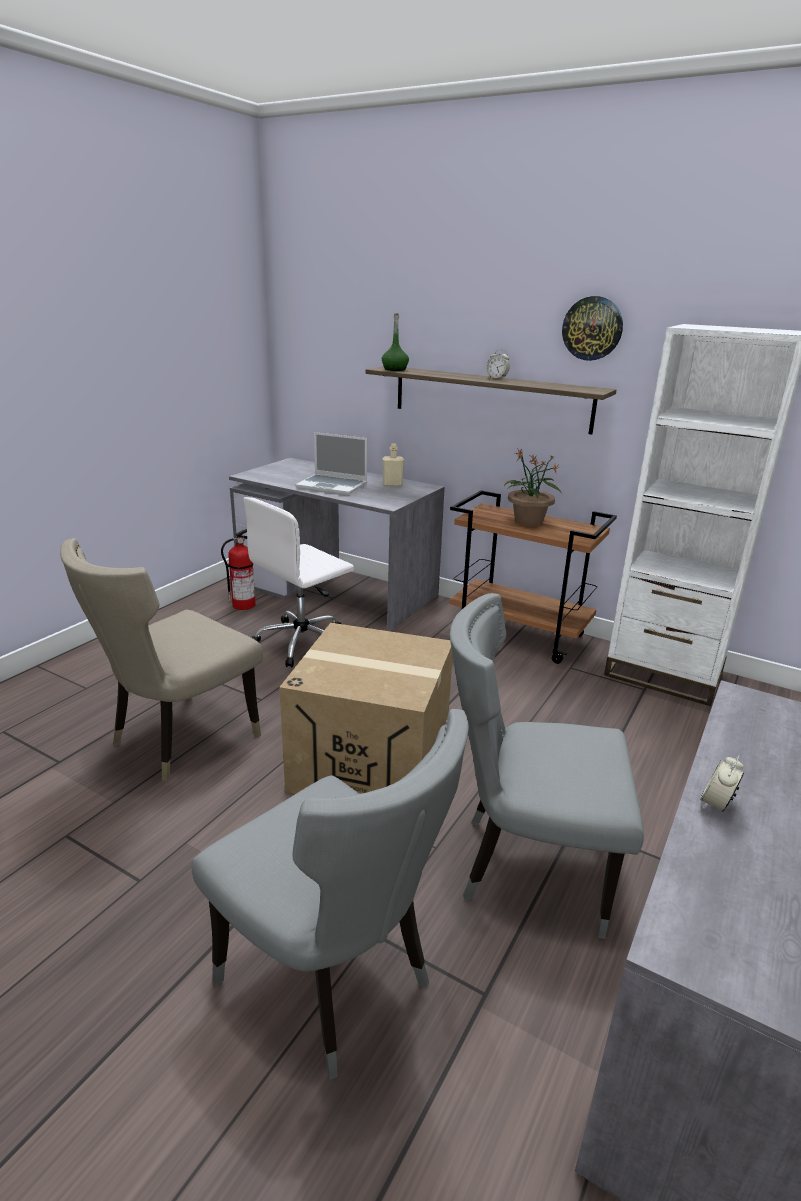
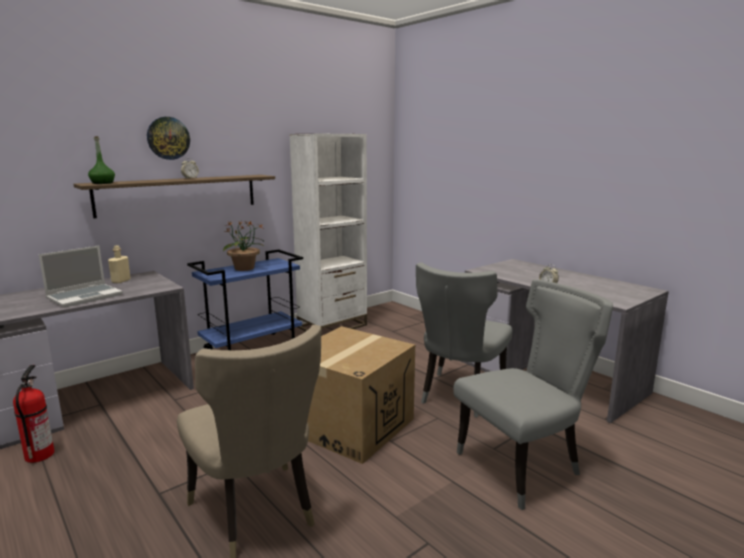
camera: 70 degrees left, 10 degrees down
(303, 642) = (162, 429): white office chair -> none
(520, 635) = (253, 348): brown cart -> blue cart
(592, 328) = (240, 139): wall clock -> wall clock (168, 138)

